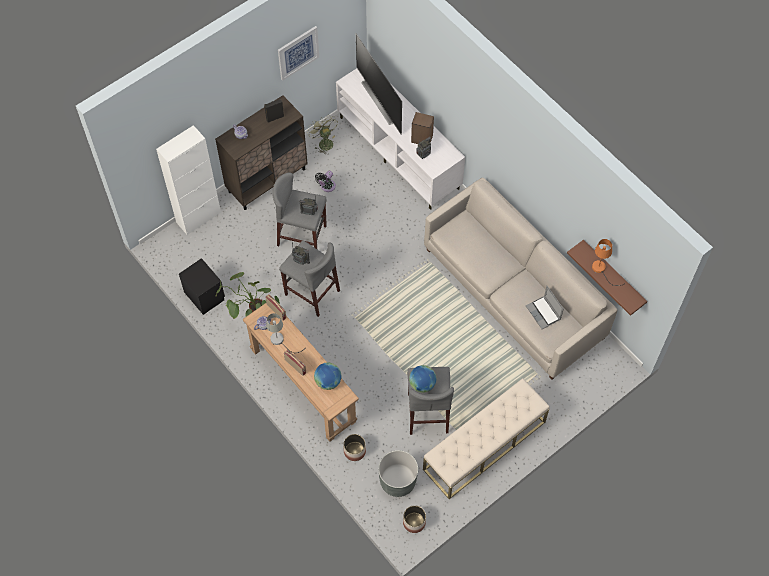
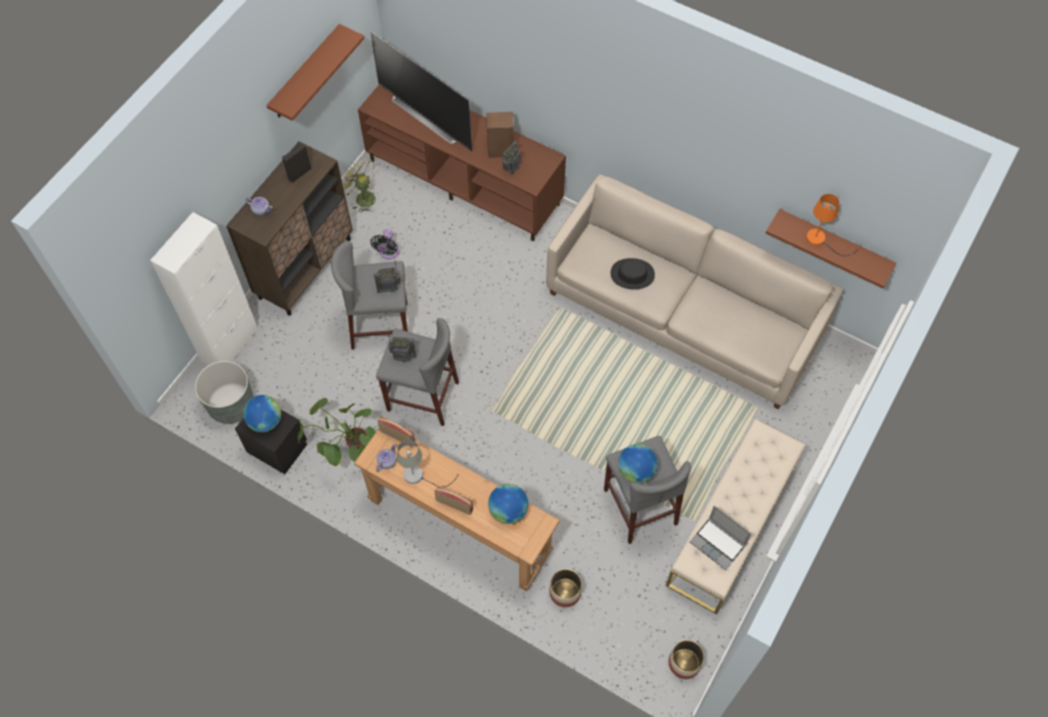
camera: 20 degrees left, 0 degrees up
(199, 275) = (265, 421): none -> globe
(298, 52) = (305, 73): picture -> brown shelf
(398, 481) = (639, 613): grey planter -> grey planter (231, 404)
(399, 153) = (464, 182): white tv stand -> brown tv stand
(479, 253) = (632, 274): none -> black hat
(544, 313) = (748, 324): laptop -> laptop (718, 544)

